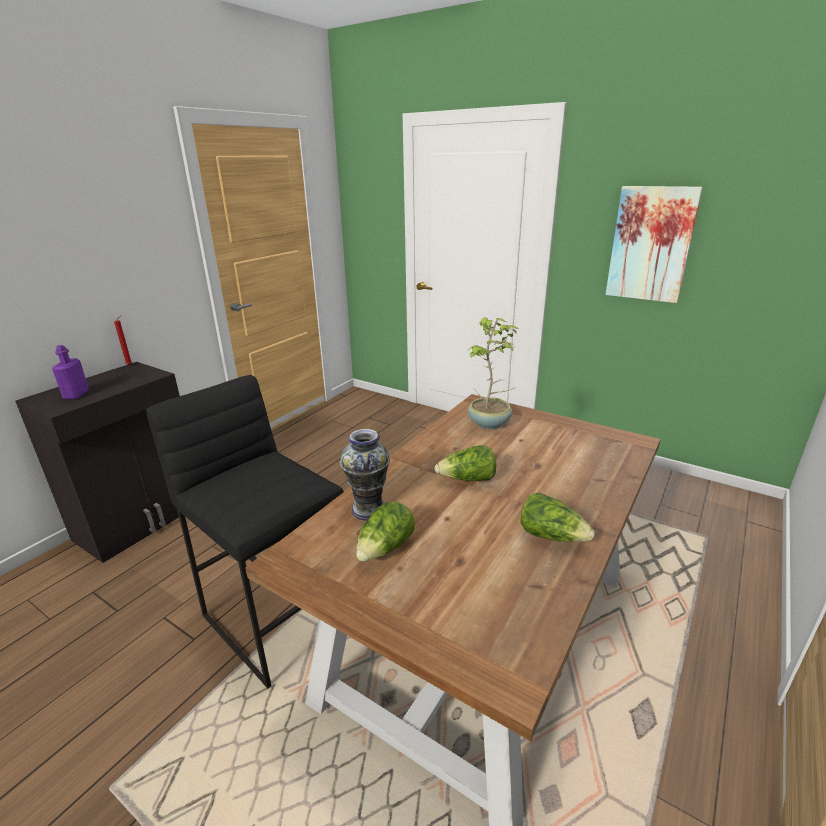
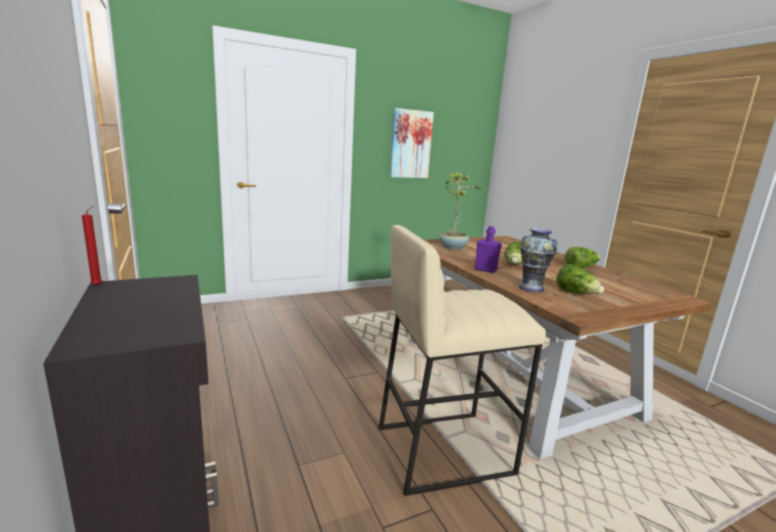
camera: 60 degrees left, 10 degrees down
(76, 395) = (143, 320): purple bottle -> purple bottle (485, 270)
(278, 618) = (443, 449): black stool -> beige stool

